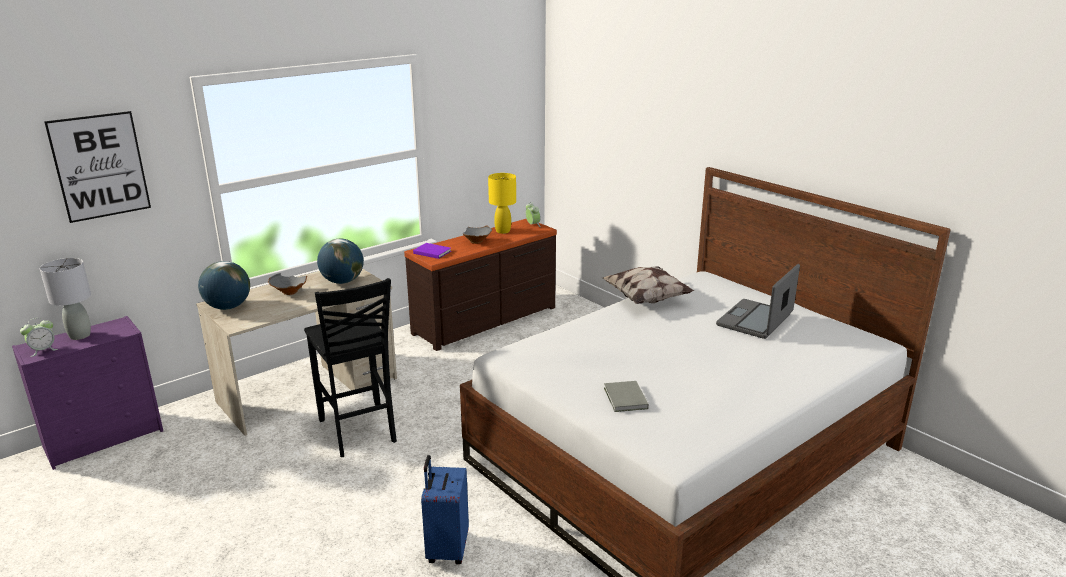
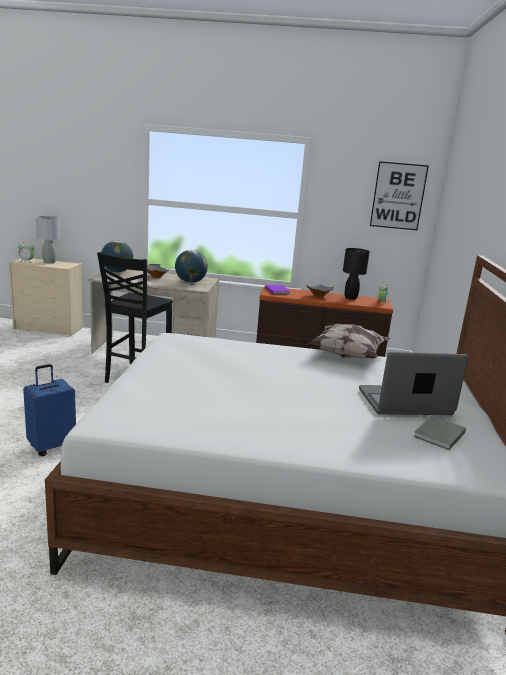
camera: 45 degrees right, 5 degrees down
(100, 166) = (84, 168): picture -> picture (398, 196)
(105, 438) = (49, 328): purple dresser -> beige dresser
(503, 231) = (350, 298): yellow table lamp -> black table lamp
(625, 399) = (170, 383): grey book -> grey book (438, 435)

